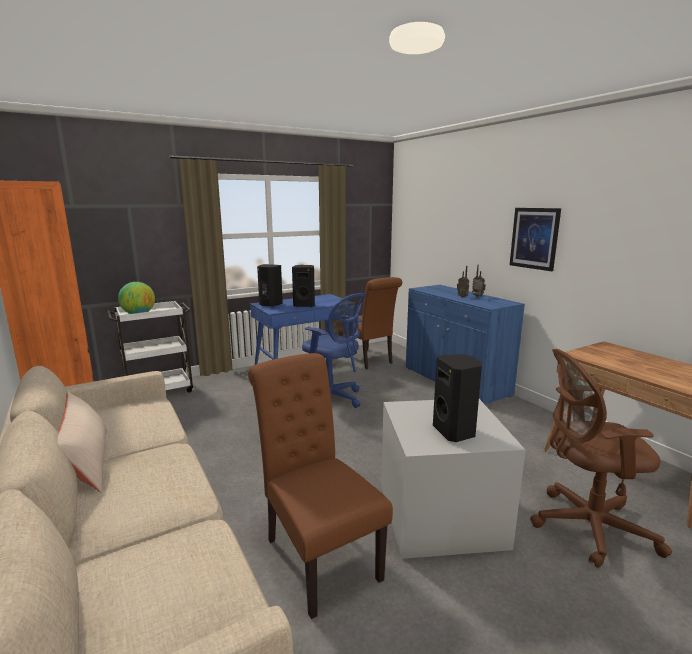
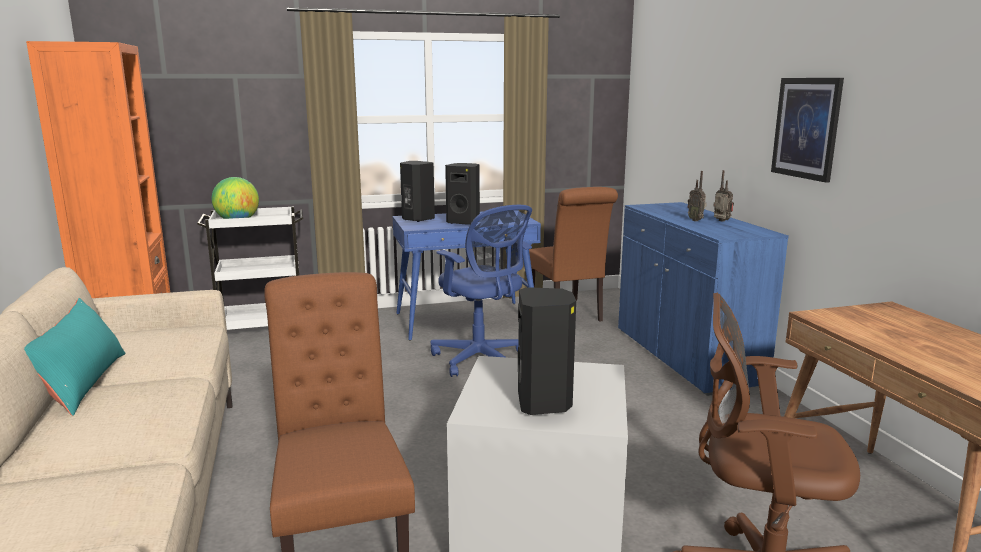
camera: 15 degrees right, 0 degrees up
(87, 462) = (82, 383): beige pillow -> turquoise pillow

